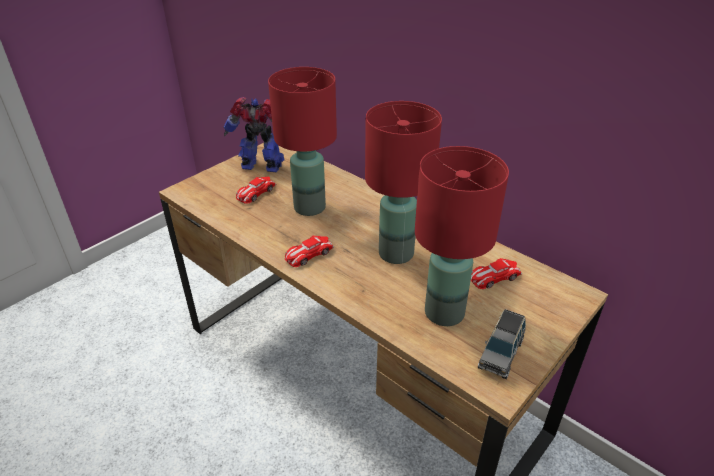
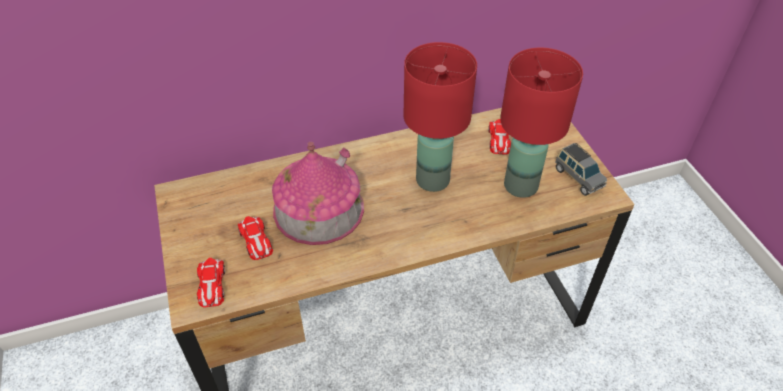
camera: 60 degrees left, 10 degrees up
(262, 167) = (209, 217): toy robot -> none
(308, 207) = (318, 209): red table lamp -> toy house
(308, 254) = (391, 237): toy car -> toy car (211, 285)

